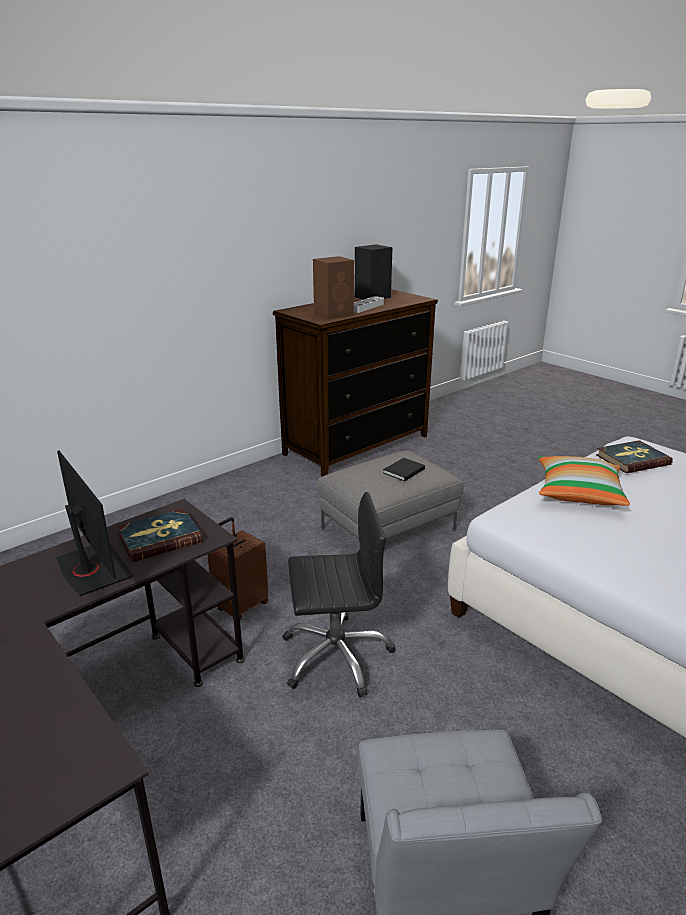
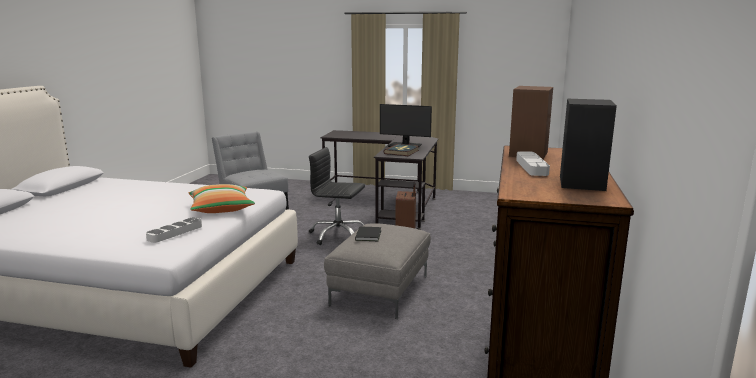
camera: 145 degrees right, 10 degrees down
(336, 656) = (338, 235): black office chair -> black office chair turned 60 degrees clockwise
(632, 460) = (175, 233): book -> grey tray

